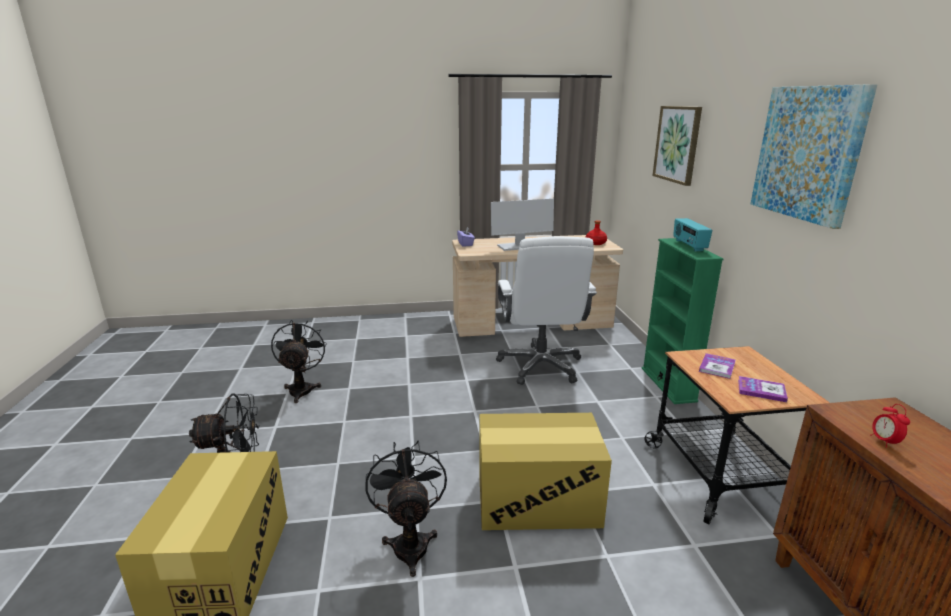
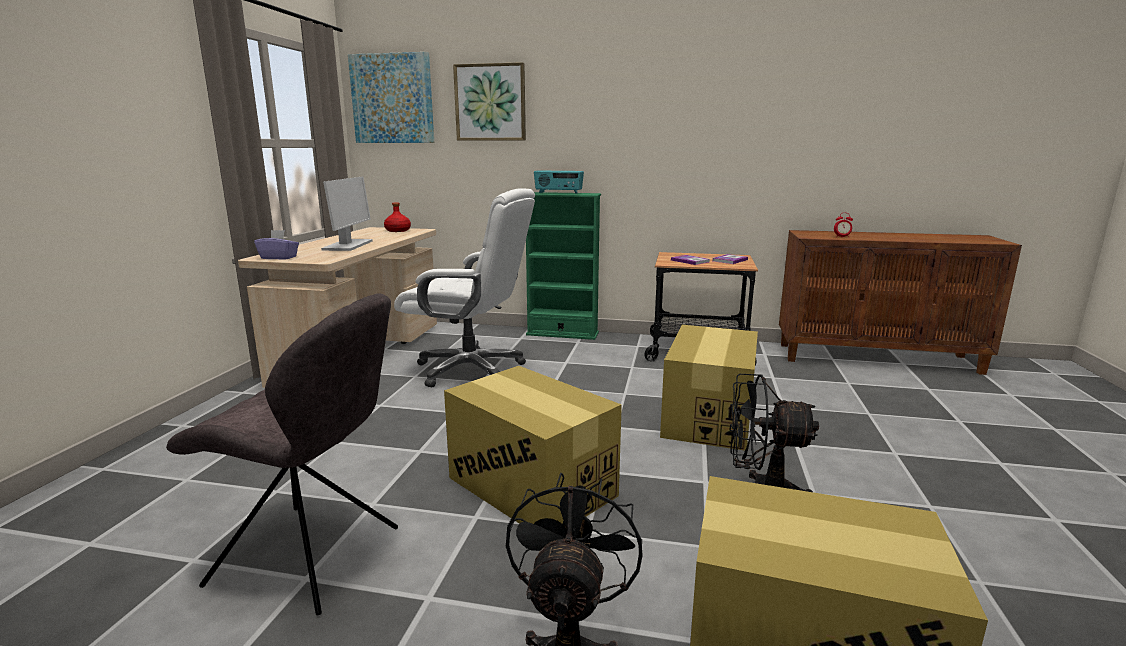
camera: 70 degrees left, 5 degrees down
(302, 388) = (312, 557): black fan -> grey chair
(382, 431) = (531, 486): none -> cardboard box
(808, 153) = (674, 91): picture -> picture (392, 99)

